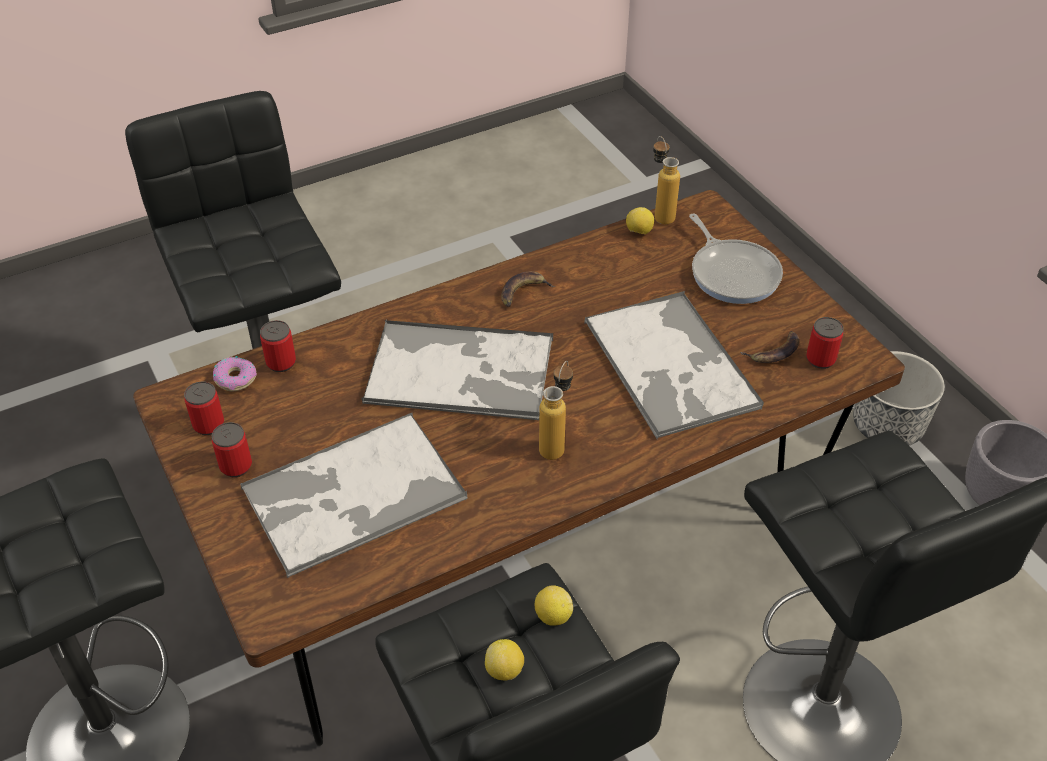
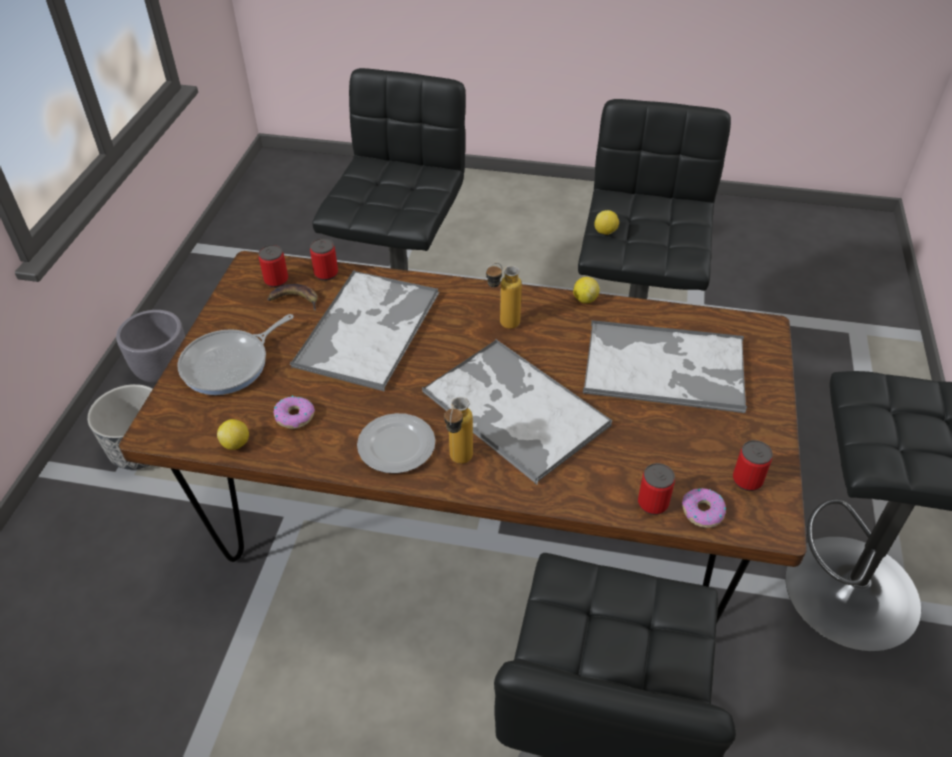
camera: 140 degrees left, 0 degrees up
(236, 466) = (740, 433): can -> can (326, 274)
(504, 670) = (651, 228): lemon -> lemon (585, 299)
(523, 292) = (396, 446): banana -> plate
(626, 269) = (294, 416): none -> donut
(660, 214) = (195, 450): bottle -> bottle (458, 463)
(733, 273) = (230, 364): frying pan -> frying pan turned 150 degrees counterclockwise

